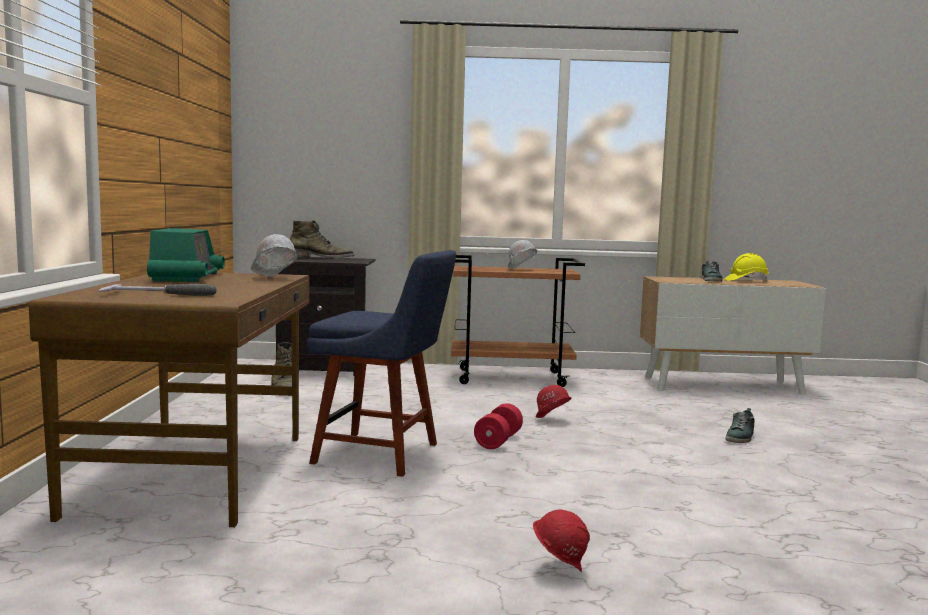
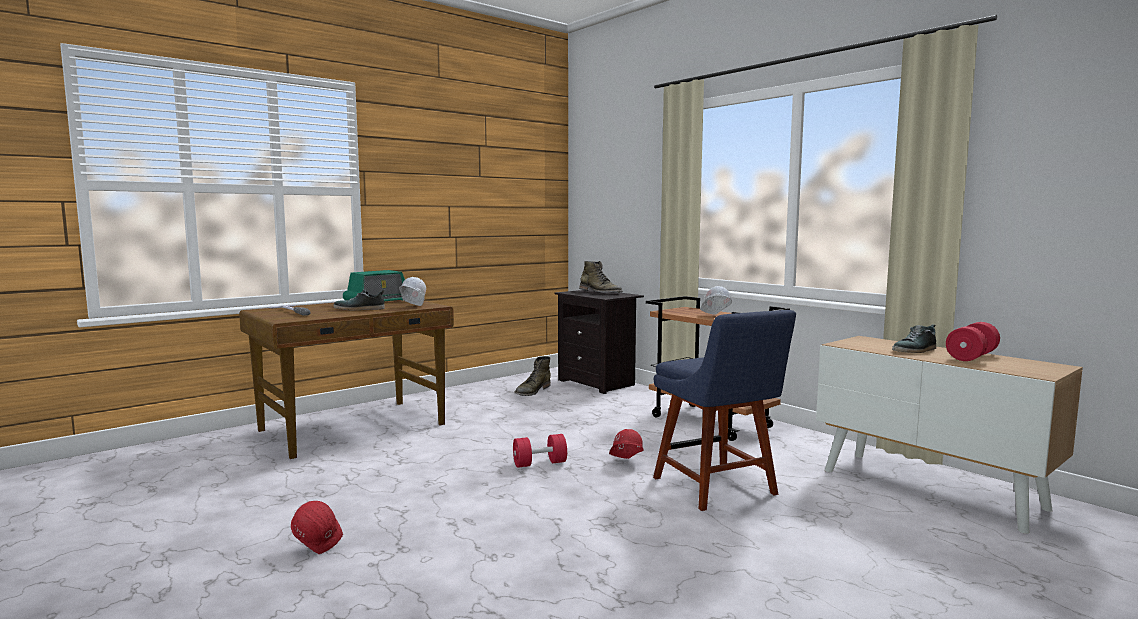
camera: 50 degrees right, 0 degrees up
(382, 454) = (452, 447): blue chair -> blue chair (717, 488)
(740, 437) = (749, 536): shoe -> shoe (359, 309)
(746, 281) = (971, 357): yellow hard hat -> red dumbbell

